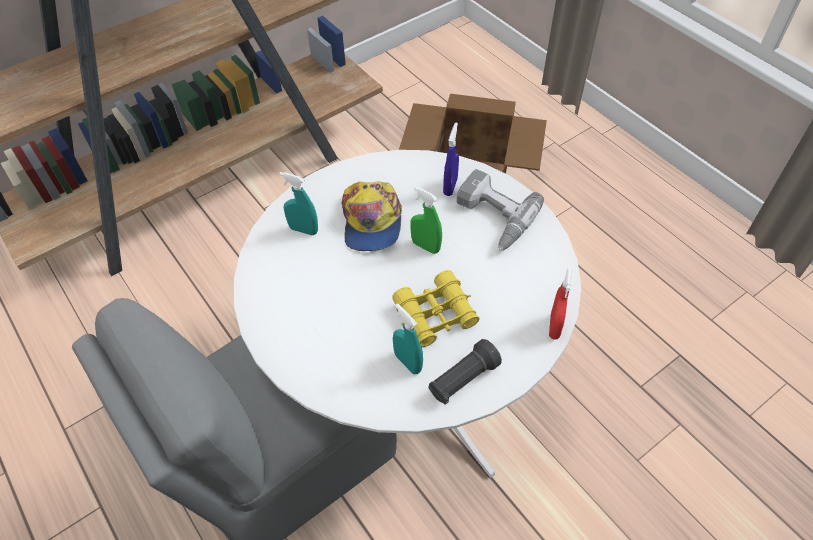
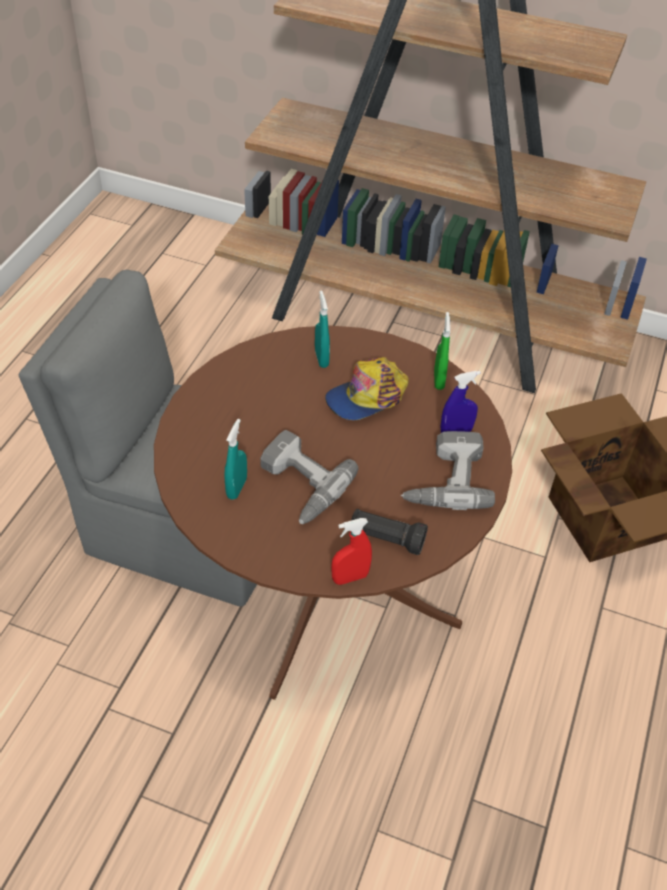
camera: 55 degrees right, 5 degrees down
(409, 379) = (327, 580): white dining table -> brown dining table
(425, 246) = (369, 446): green spray bottle -> green spray bottle (439, 380)
(435, 315) = (299, 485): yellow binoculars -> power drill
(462, 379) = (245, 532): black flashlight -> black flashlight (386, 539)

